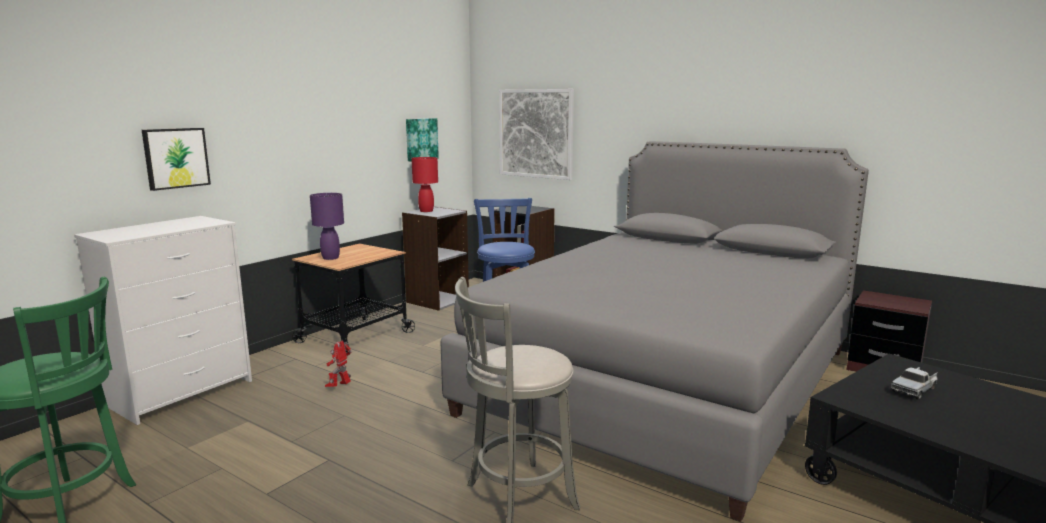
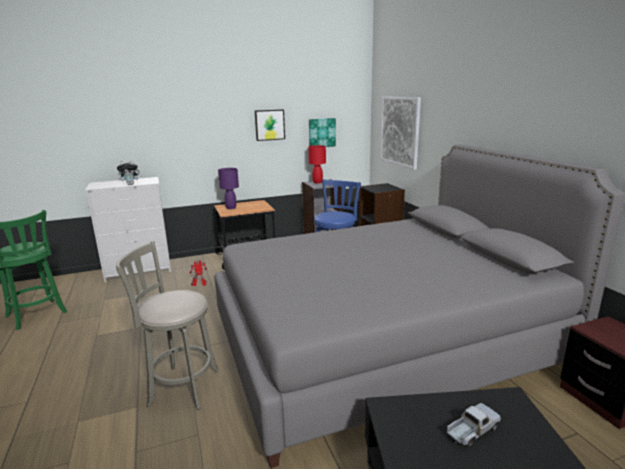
camera: 35 degrees right, 5 degrees up
(176, 158) = (144, 144): picture -> picture (269, 125)
(185, 228) = (131, 184): none -> plush toy
(914, 389) = (471, 430): toy truck -> toy truck turned 150 degrees clockwise

